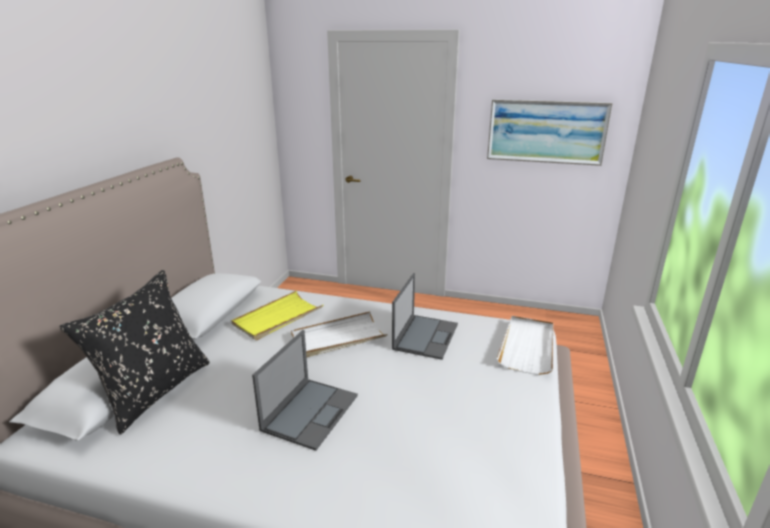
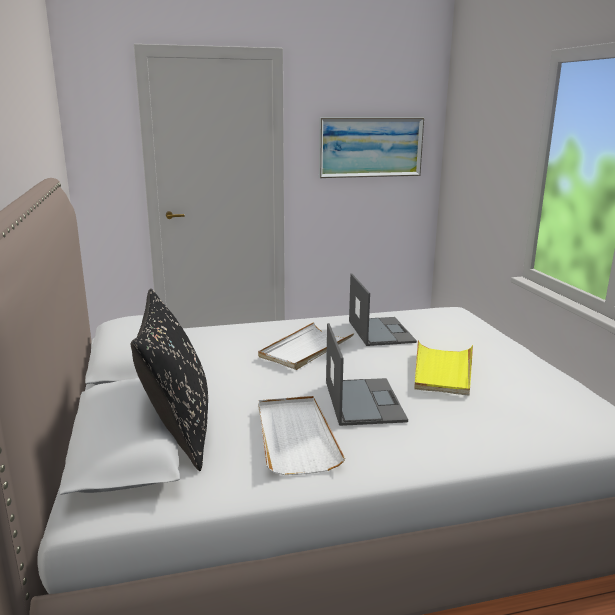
camera: 30 degrees left, 5 degrees down
(277, 318) = (221, 349): yellow tray -> yellow tray (442, 371)
(527, 346) = (466, 320): white tray -> white tray (295, 436)

